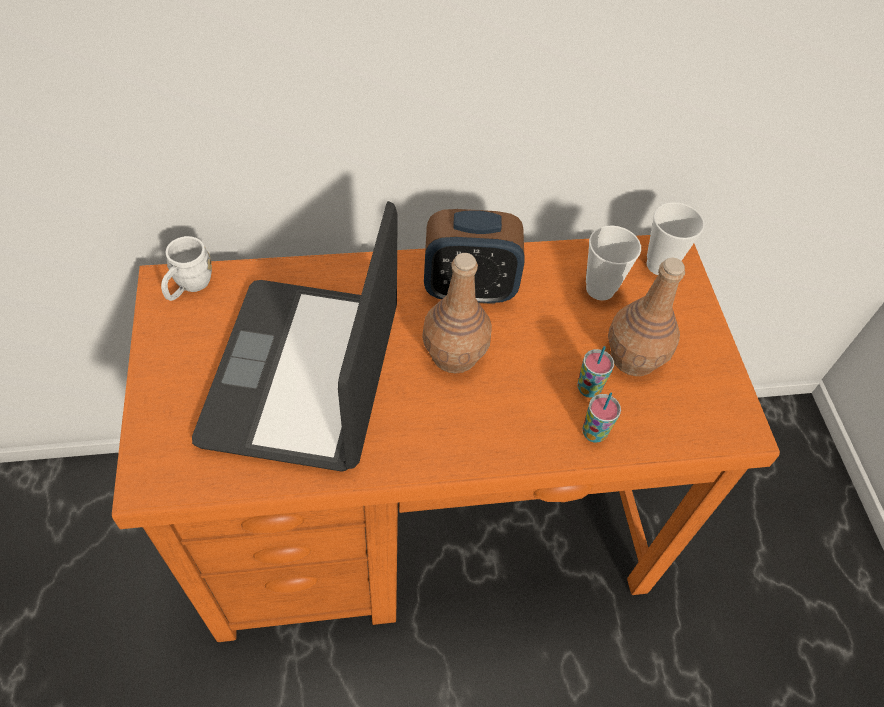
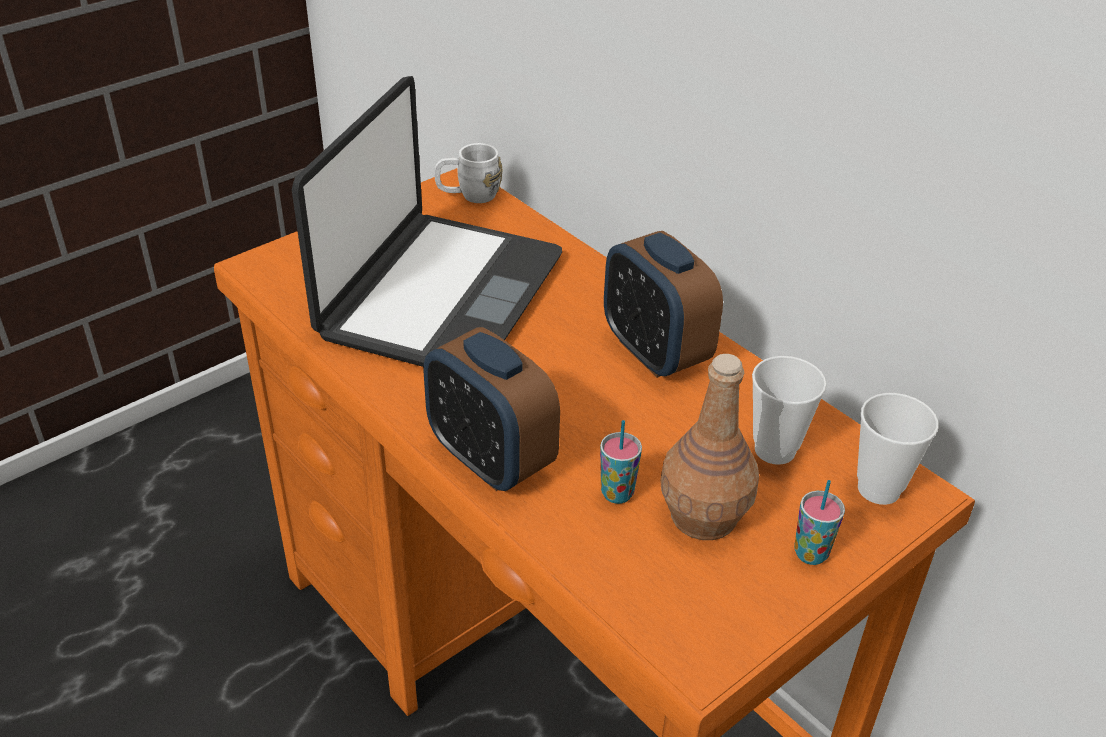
camera: 60 degrees right, 15 degrees down
(305, 374) = (440, 295): laptop -> laptop turned 135 degrees clockwise
(454, 355) = (558, 376): brown bottle -> none
(512, 440) = (490, 459): none -> alarm clock
(594, 433) = (559, 521): cup -> cup (810, 554)

